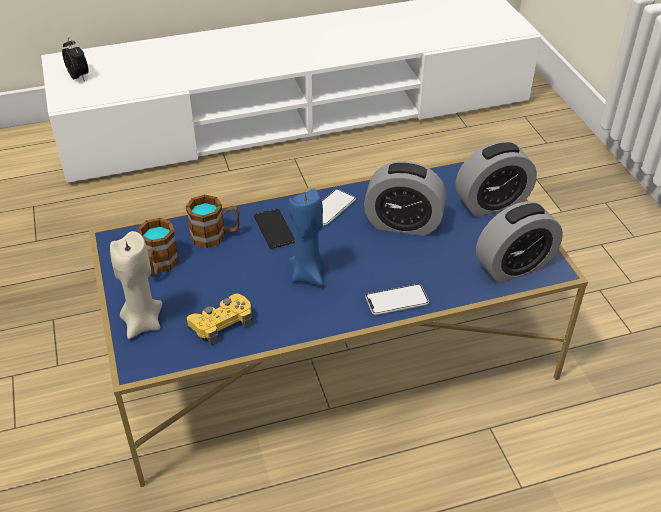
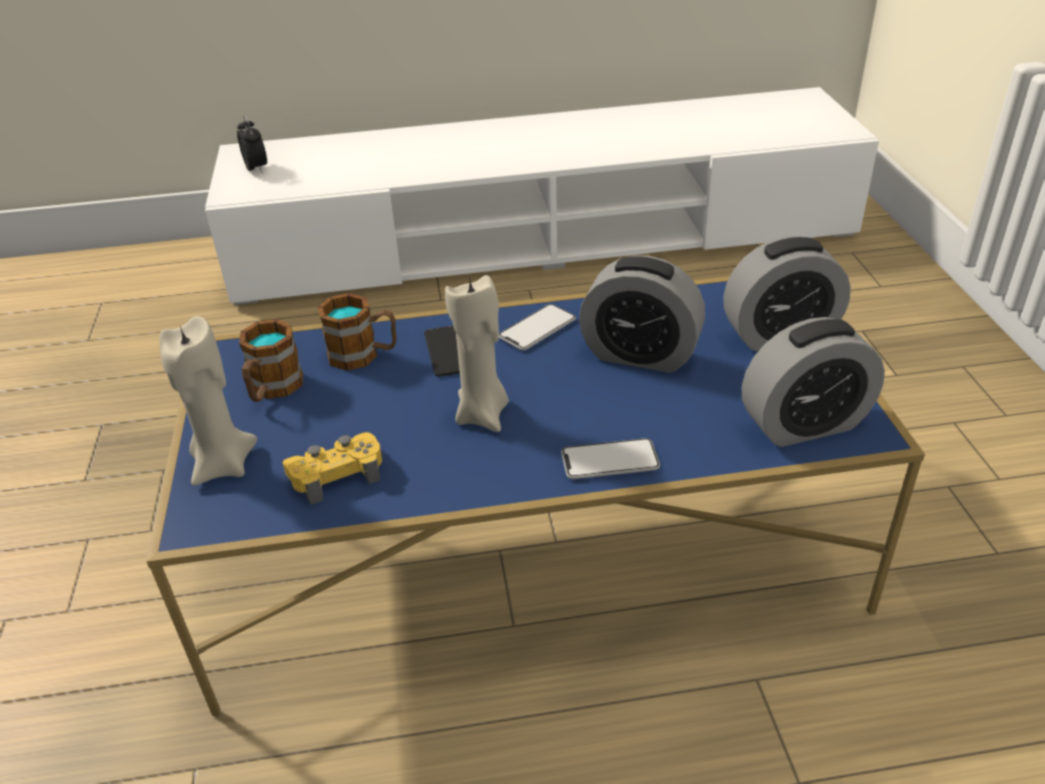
camera: 10 degrees right, 5 degrees down
(308, 274) = (483, 414): blue candle -> beige candle

